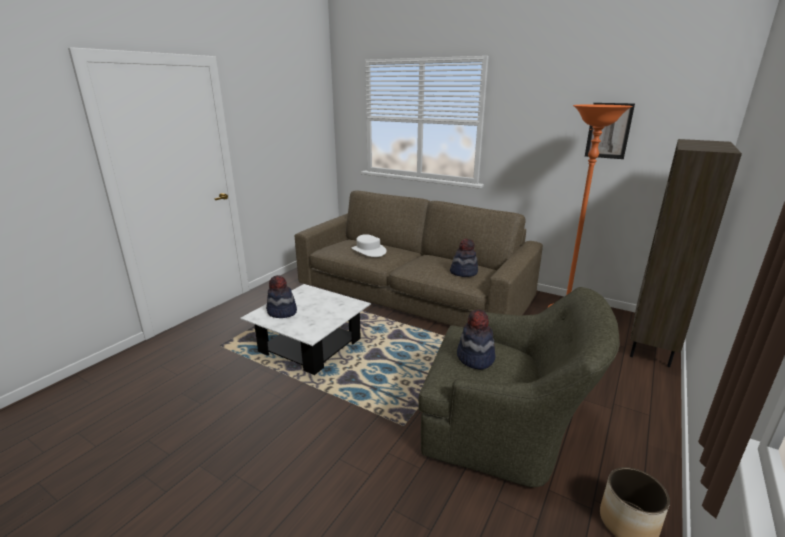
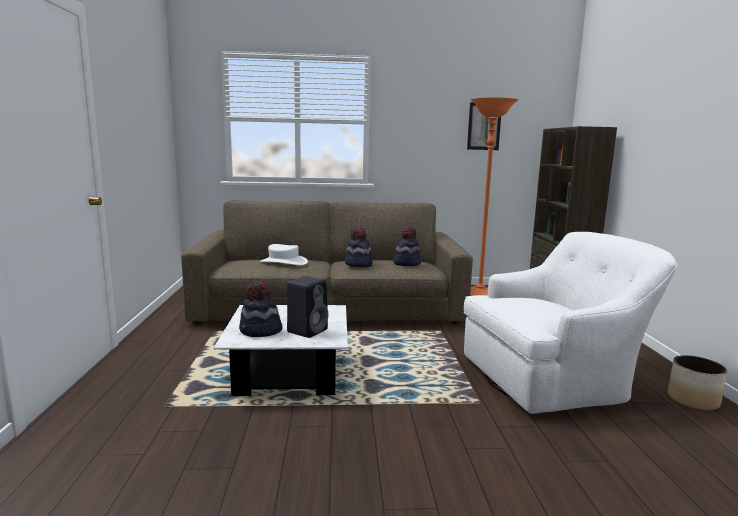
camera: 35 degrees left, 10 degrees down
(310, 320) = (308, 330): none -> black speaker
(475, 358) = (532, 306): hat -> hat (358, 264)
(505, 430) = (553, 378): green armchair -> white armchair

